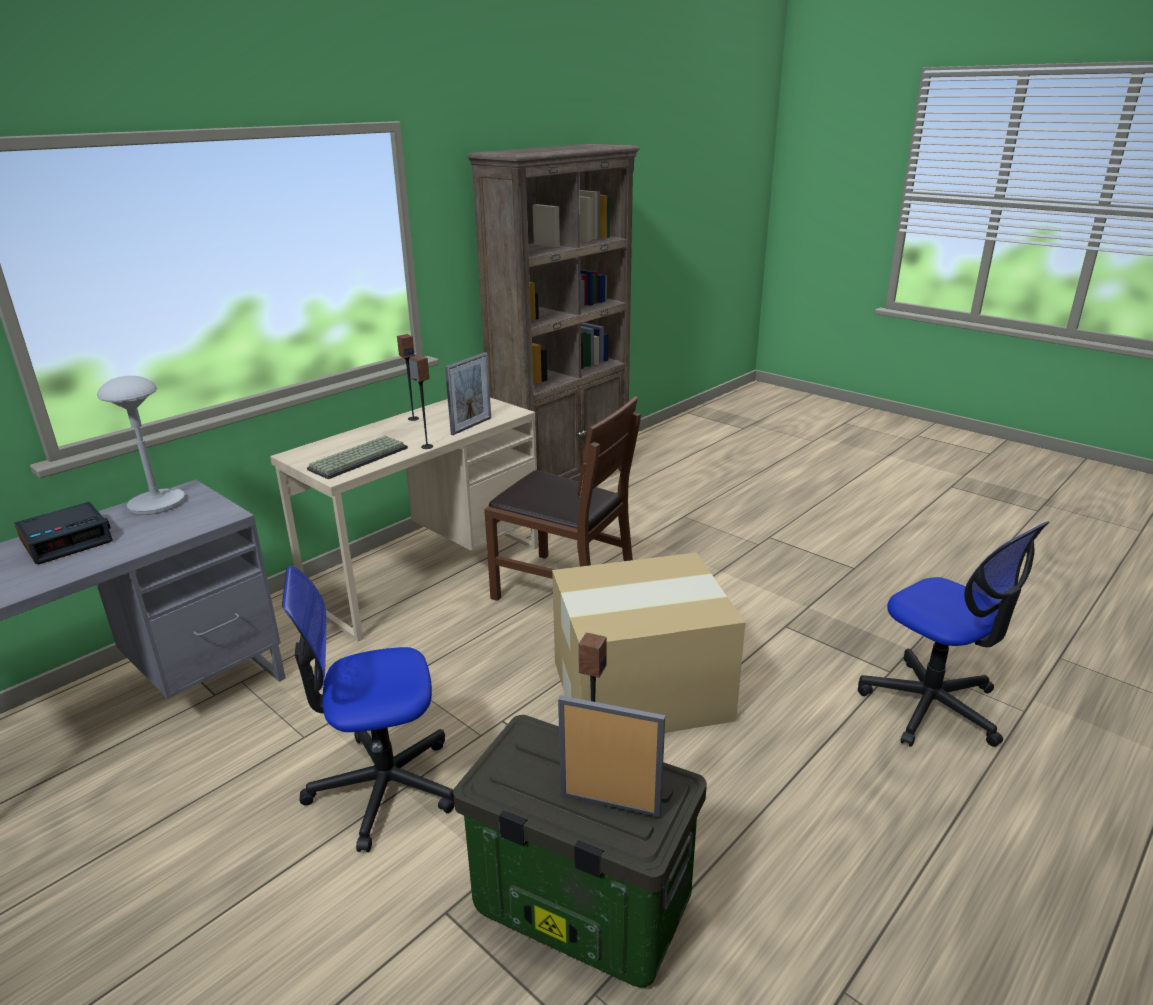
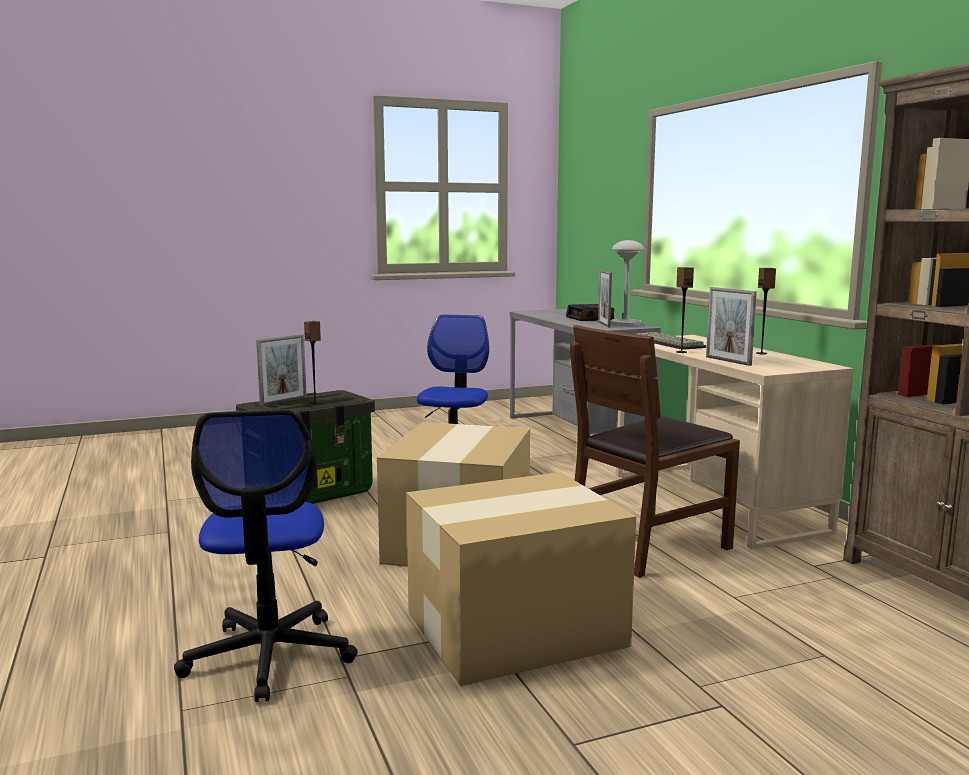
camera: 115 degrees right, 15 degrees down
(164, 517) = (604, 324): none -> picture frame
(765, 612) = (518, 629): none -> cardboard box
(931, 706) = (269, 656): office chair -> office chair turned 90 degrees counterclockwise

